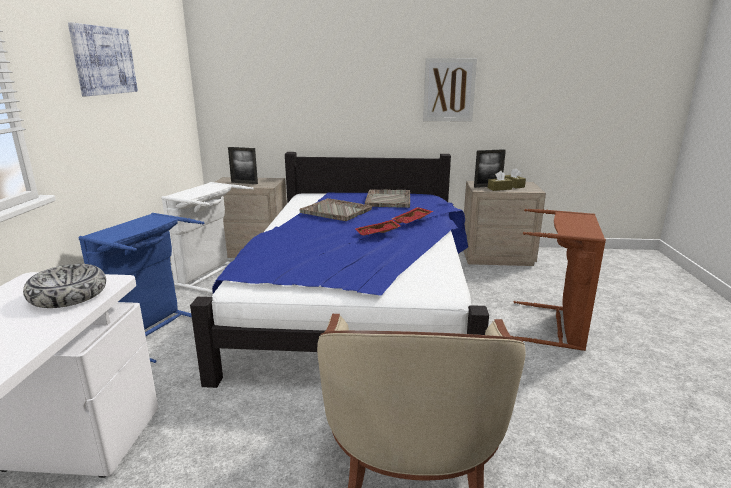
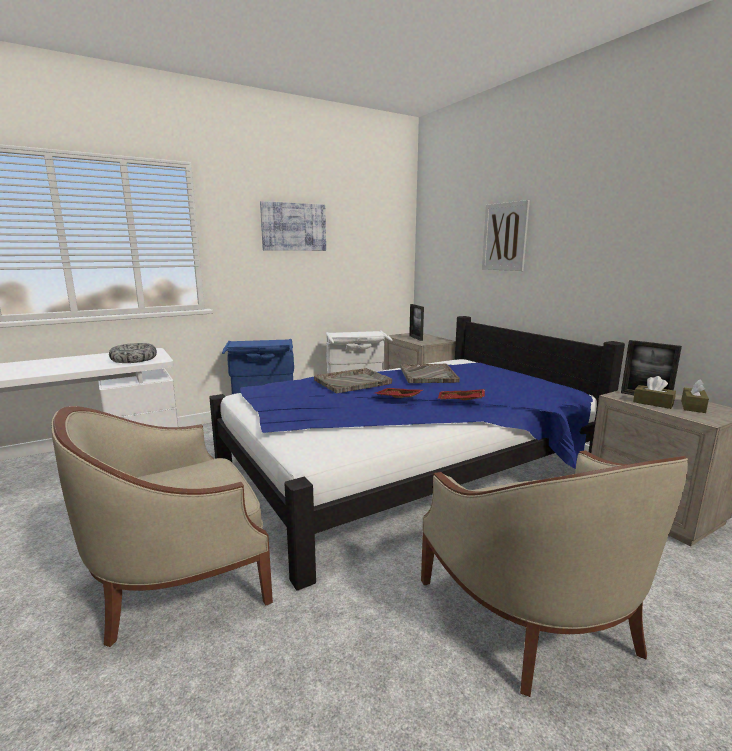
camera: 55 degrees right, 5 degrees down
(388, 199) = (504, 380): grey tray -> grey tray (353, 382)
(449, 90) = (635, 255): picture -> picture (505, 237)
(557, 327) = (533, 613): brown laundry basket -> beige armchair

